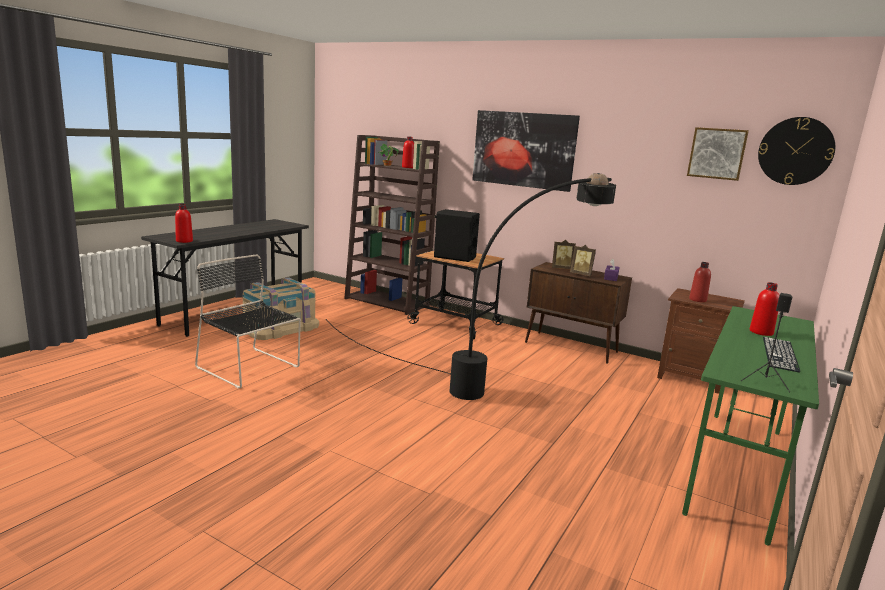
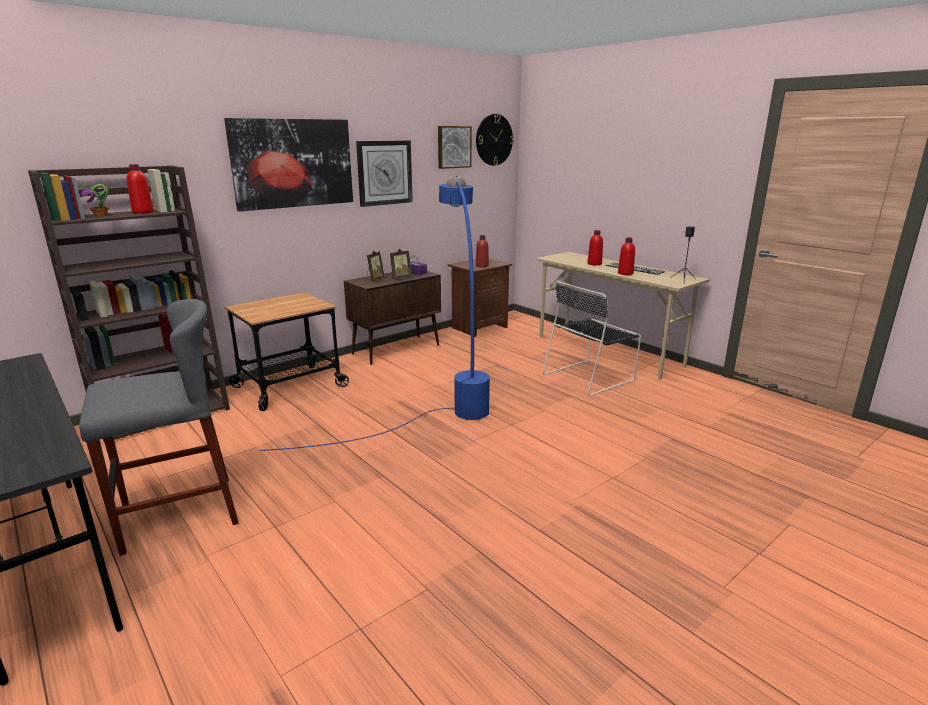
camera: 70 degrees left, 5 degrees up
(184, 241) = (54, 460): red bottle -> red bottle (625, 273)
(250, 368) = (331, 549): black chair -> black chair (590, 376)
(280, 327) = (178, 514): beige storage box -> grey stool
(454, 257) = (283, 309): black speaker -> none
(491, 379) = (447, 395): black floor lamp -> blue floor lamp
(613, 170) = (384, 173): none -> wall clock
(737, 469) = (608, 351): green desk -> beige desk

